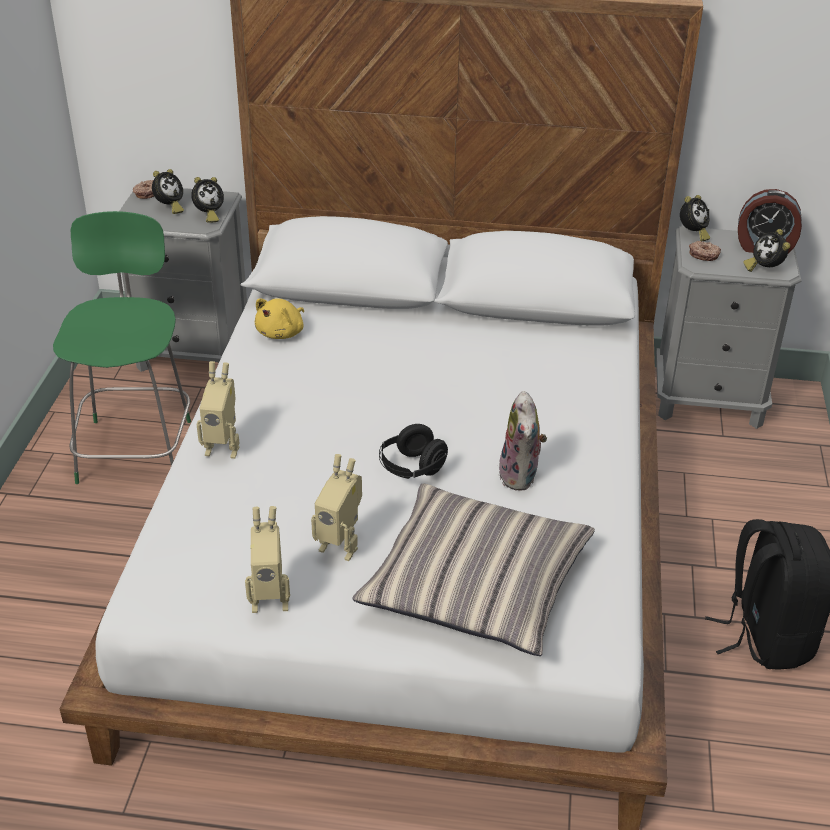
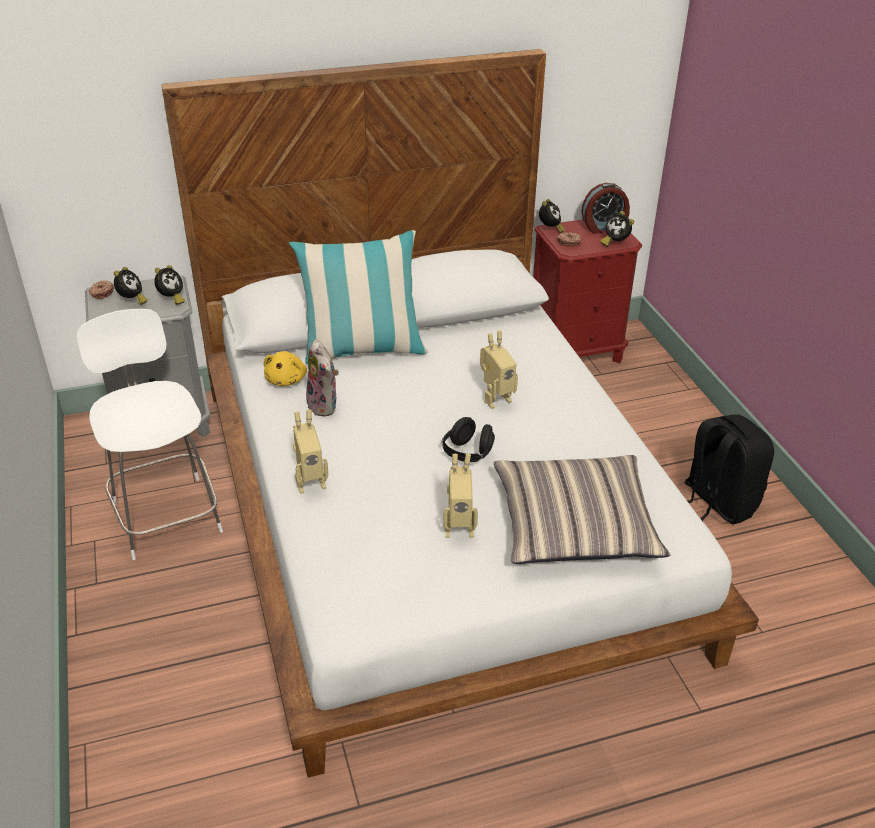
camera: 25 degrees left, 0 degrees up
(136, 448) = (166, 514): green chair -> white chair
(270, 599) = (437, 586): toy robot -> toy robot (495, 399)
(386, 322) = (363, 350): none -> pillow
(521, 476) = (548, 436): plush toy -> plush toy (325, 406)
(708, 400) = (576, 352): grey nightstand -> red nightstand

